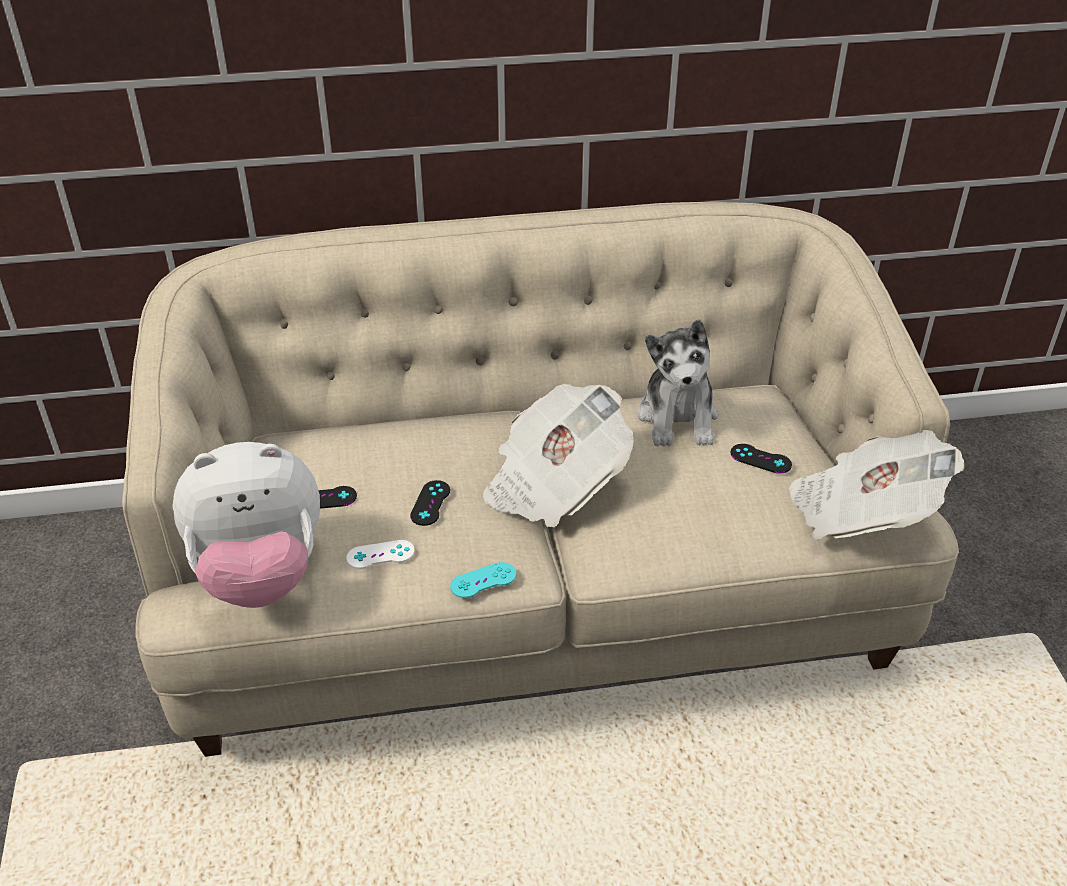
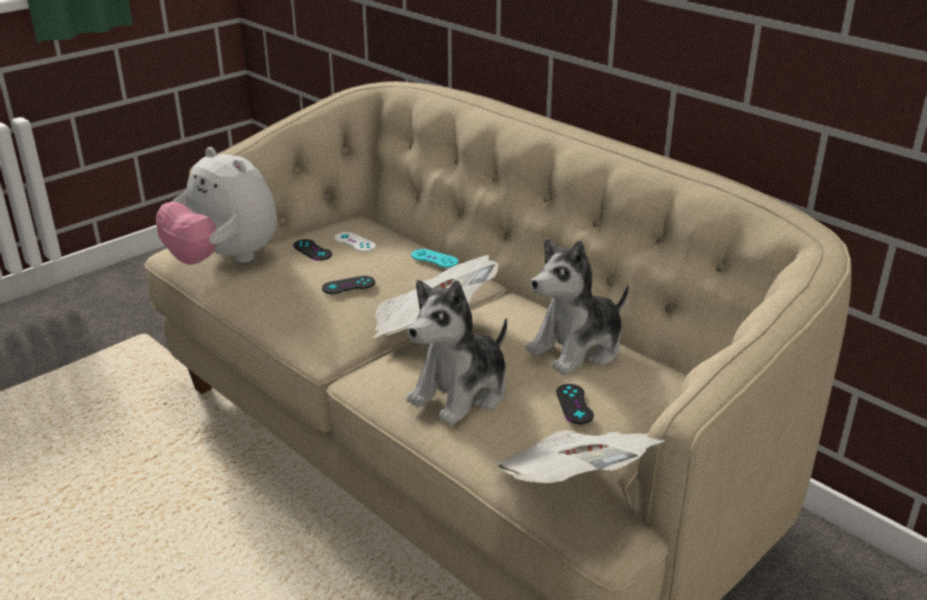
camera: 55 degrees right, 10 degrees down
(380, 555) = (279, 288): white game controller -> white game controller (355, 242)
(483, 580) = (295, 335): turquoise game controller -> turquoise game controller (434, 259)
(689, 513) = (461, 393): none -> plush toy

